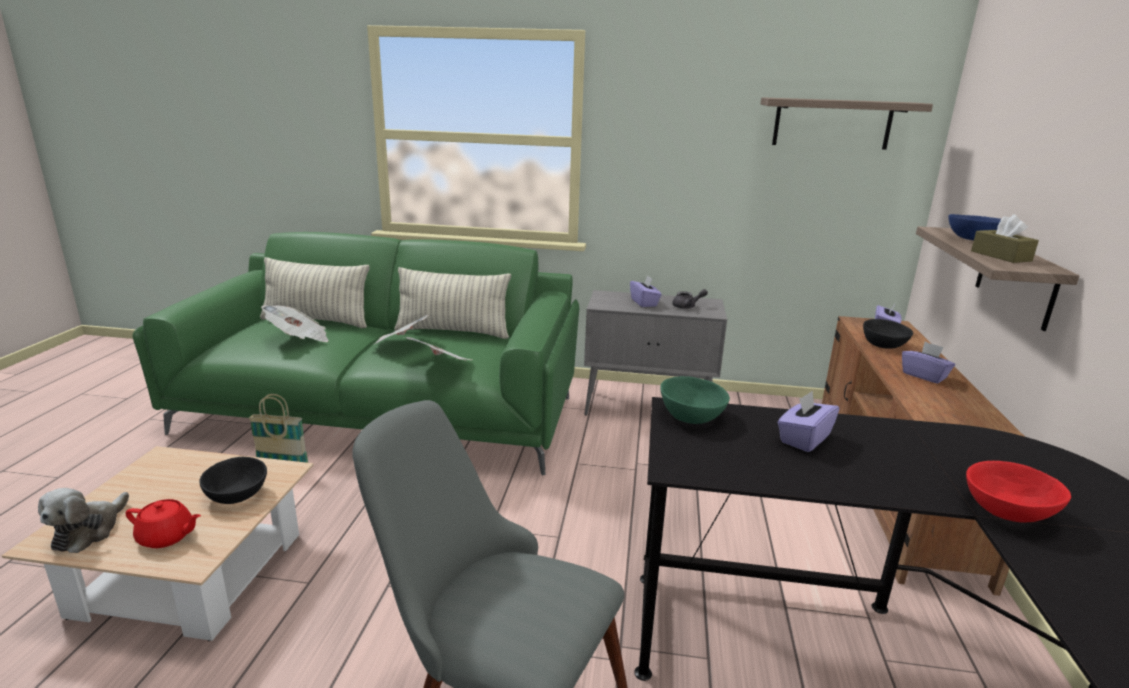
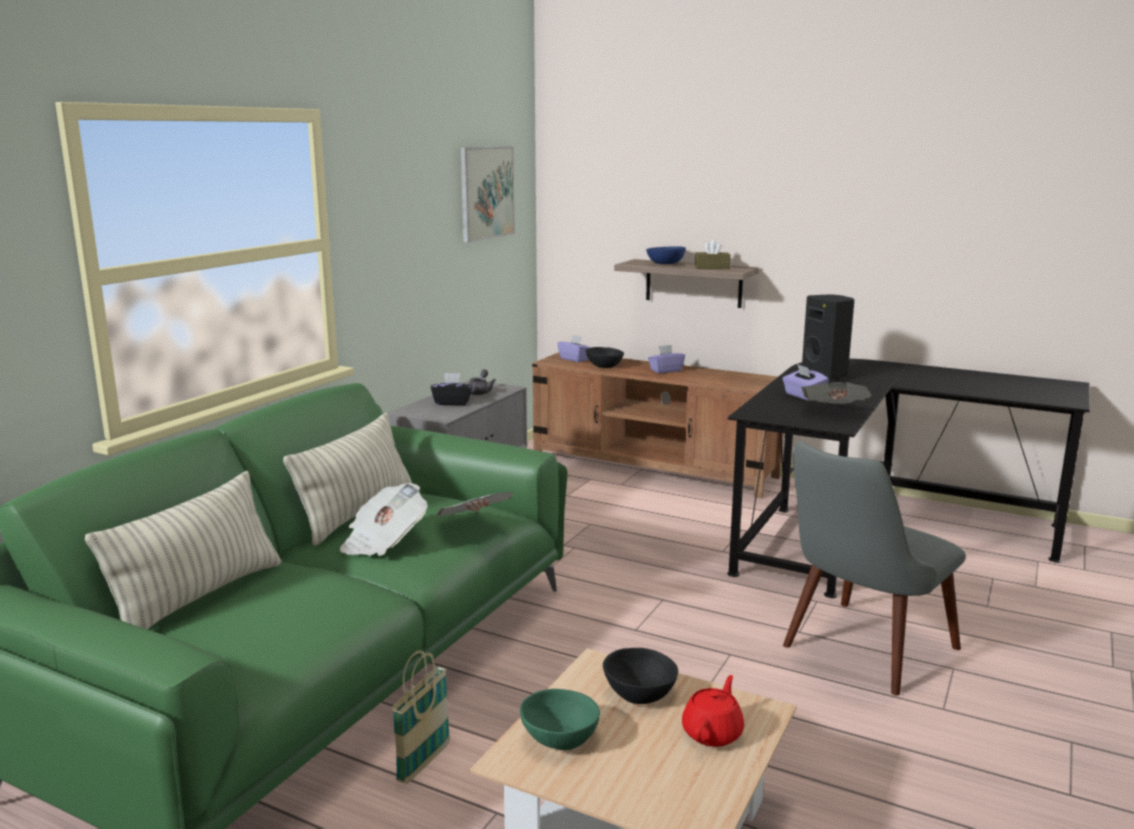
camera: 70 degrees left, 5 degrees down
(89, 531) = (684, 793): plush toy -> none
(299, 339) = (287, 605): newspaper -> newspaper (834, 412)
(644, 302) = (452, 402): purple tissue box -> black tissue box
(690, 416) = (765, 412): green bowl -> green bowl (559, 739)
(832, 123) = (486, 192): shelf -> picture
(950, 453) = (826, 376): none -> black speaker
(1008, 511) = (886, 381): red bowl -> none

